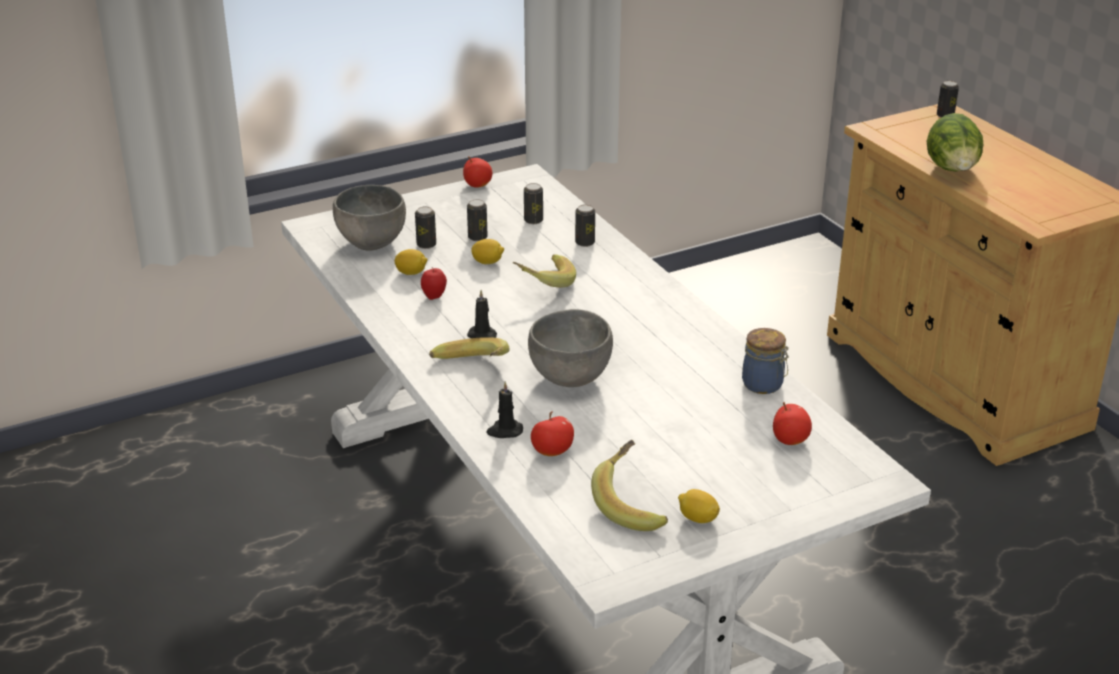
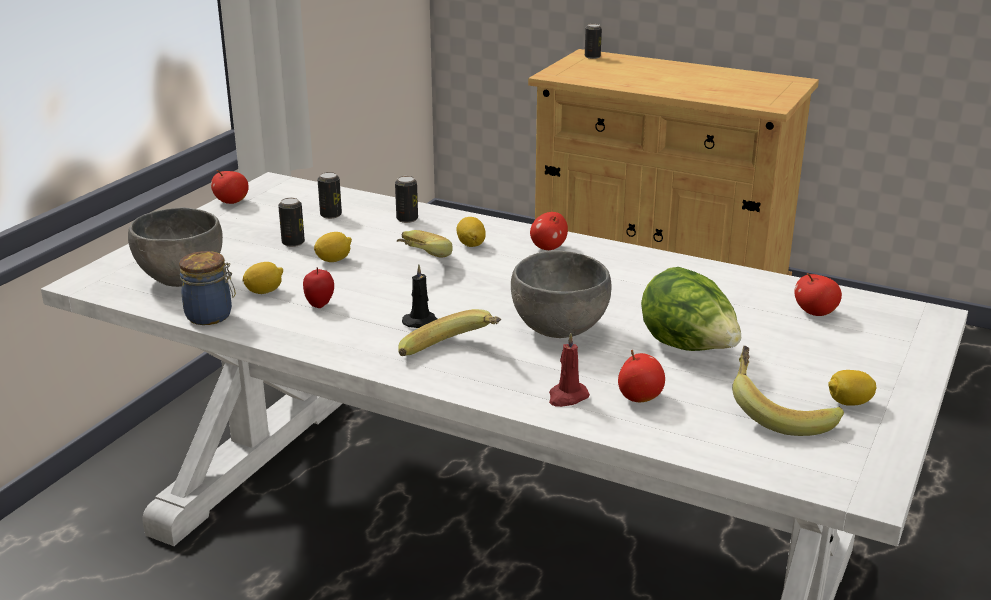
camera: 35 degrees left, 5 degrees down
(426, 245) = (246, 263): can -> none
(504, 431) = (567, 397): black candle -> red candle
(603, 282) = (471, 244): none -> lemon
(658, 305) = (548, 248): none -> apple
(764, 385) = (728, 279): jar -> jar (211, 316)
(952, 171) = (657, 87): lettuce -> lettuce (688, 348)

